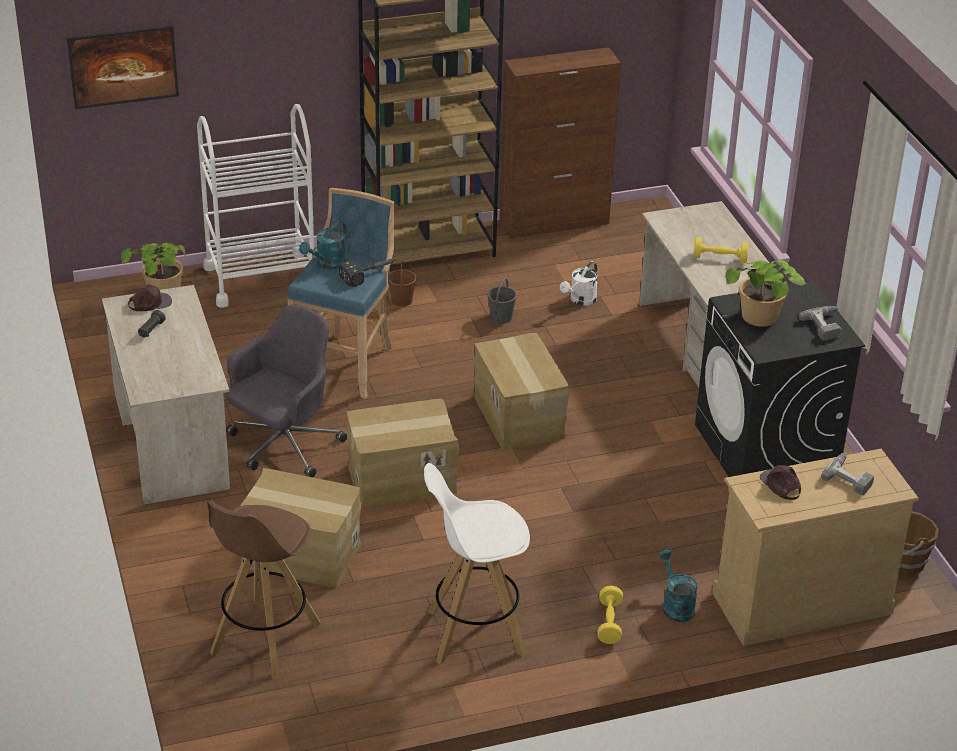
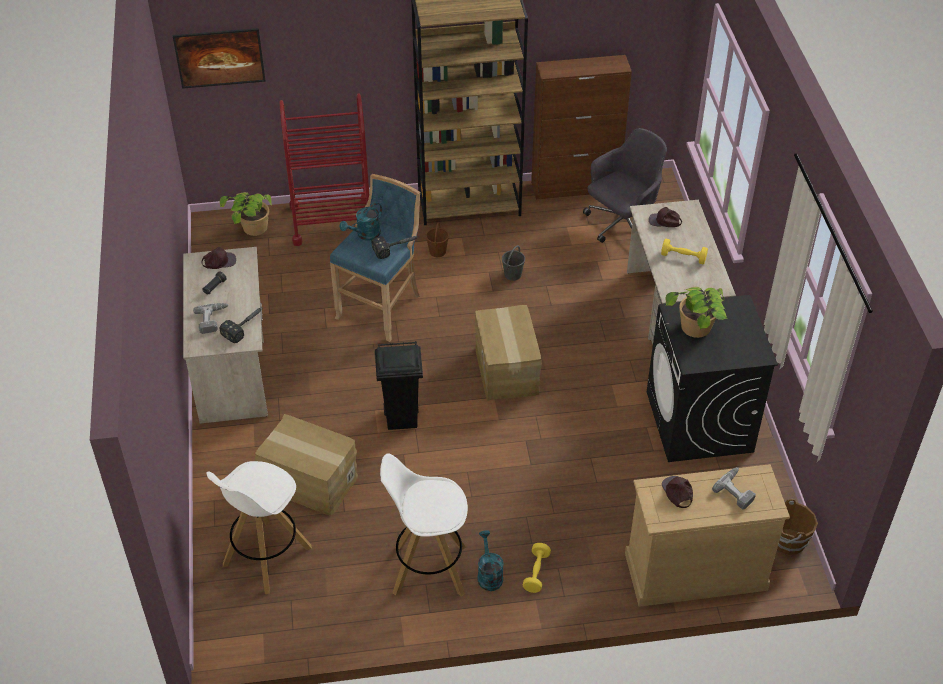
camera: 10 degrees right, 10 degrees up
(201, 366) = (245, 326): none -> hammer
(261, 279) = (332, 221): white cart -> red cart
(265, 639) = (266, 557): brown stool -> white stool
(283, 446) = (317, 379): grey office chair -> grey office chair (623, 226)
(402, 477) = (402, 419): cardboard box -> black trash can
(580, 300) = (580, 264): white watering can -> none
(675, 605) = (592, 562): turquoise watering can -> turquoise watering can (489, 574)
(688, 225) = (664, 221): none -> brown cap
(826, 326) = (750, 342): power drill -> power drill (213, 320)

